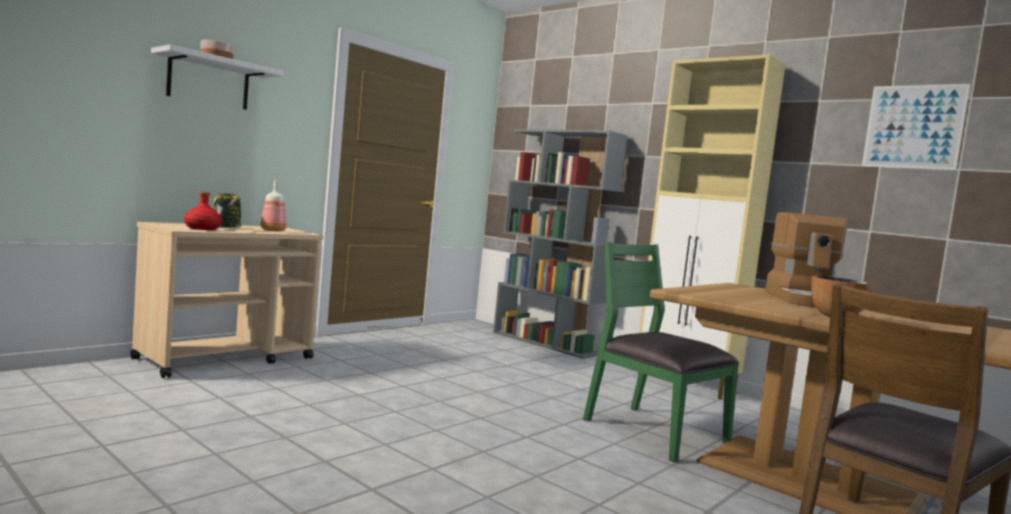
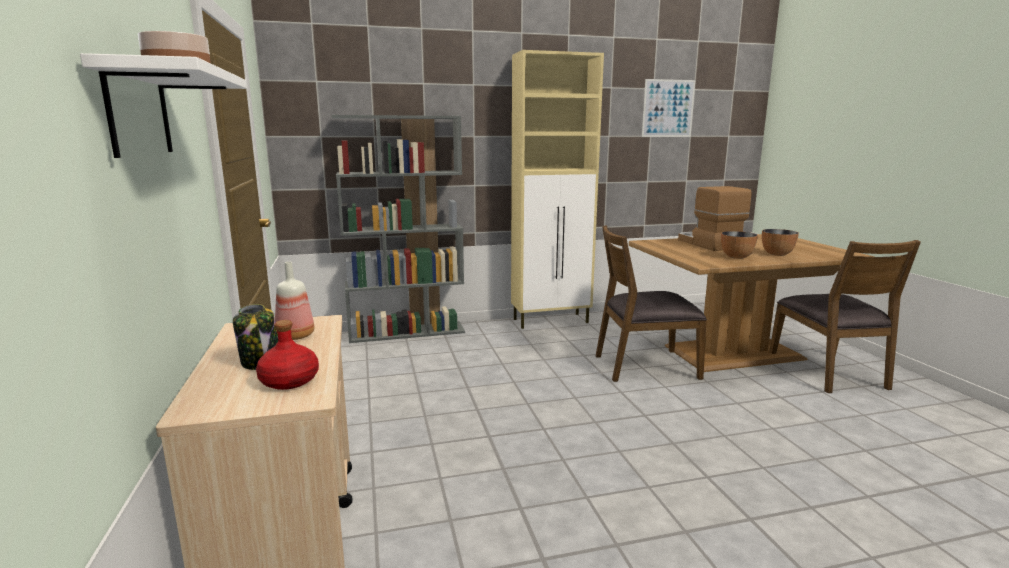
camera: 55 degrees left, 10 degrees up
(652, 431) = (645, 366): green chair -> brown chair
(756, 302) = (736, 257): none -> bowl
(806, 300) = (708, 244): coffee machine -> coffee machine turned 150 degrees counterclockwise

